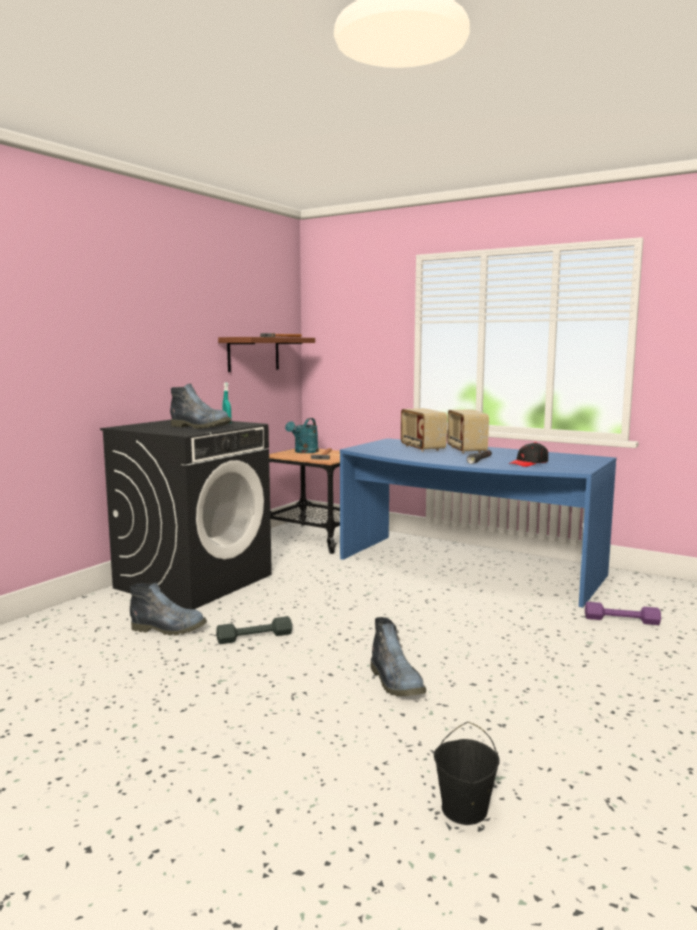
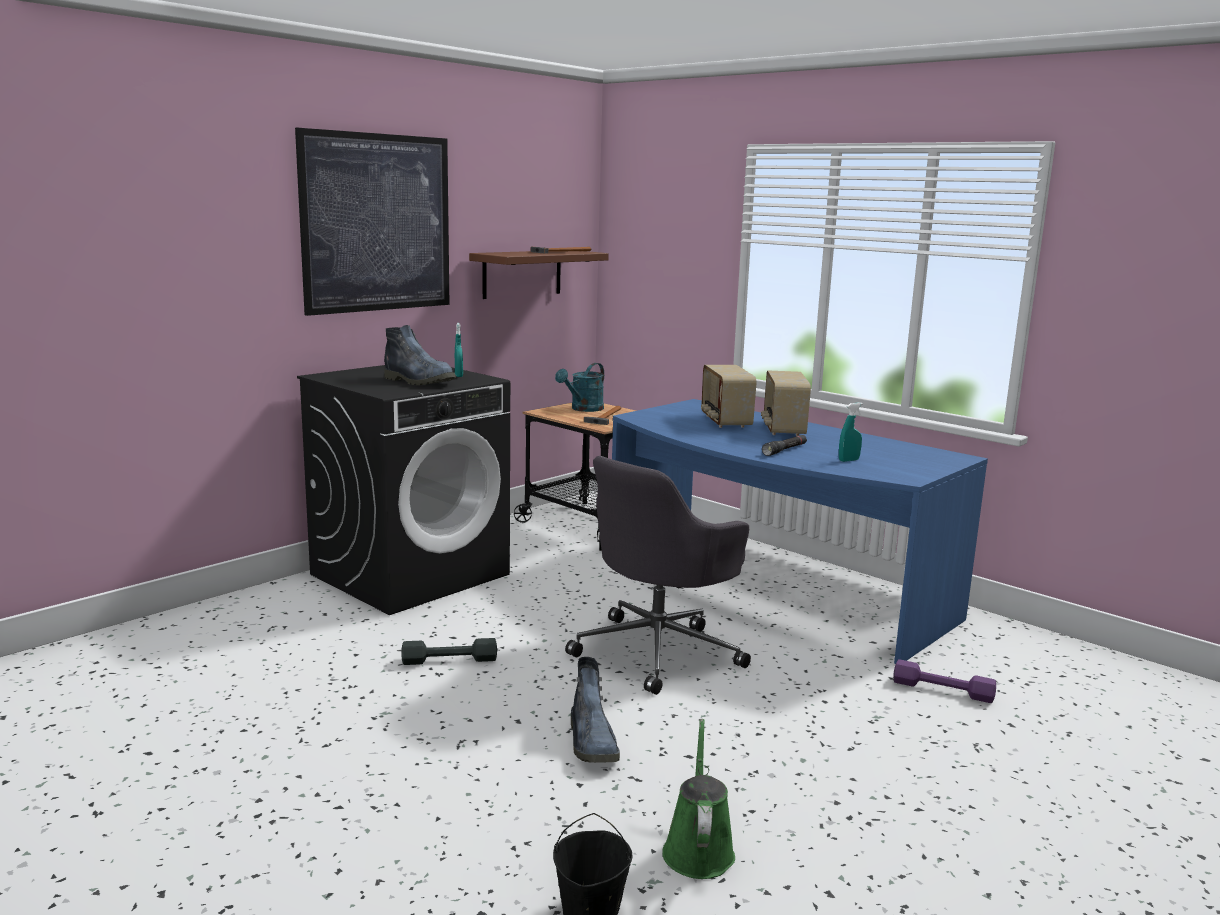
camera: 10 degrees right, 5 degrees up
(154, 311) = (377, 223): none -> picture
(170, 629) = (354, 637): boot -> none
(410, 615) = (659, 651): none -> grey office chair
(518, 749) = (698, 849): none -> green watering can
(528, 463) = (848, 460): black cap -> turquoise spray bottle

